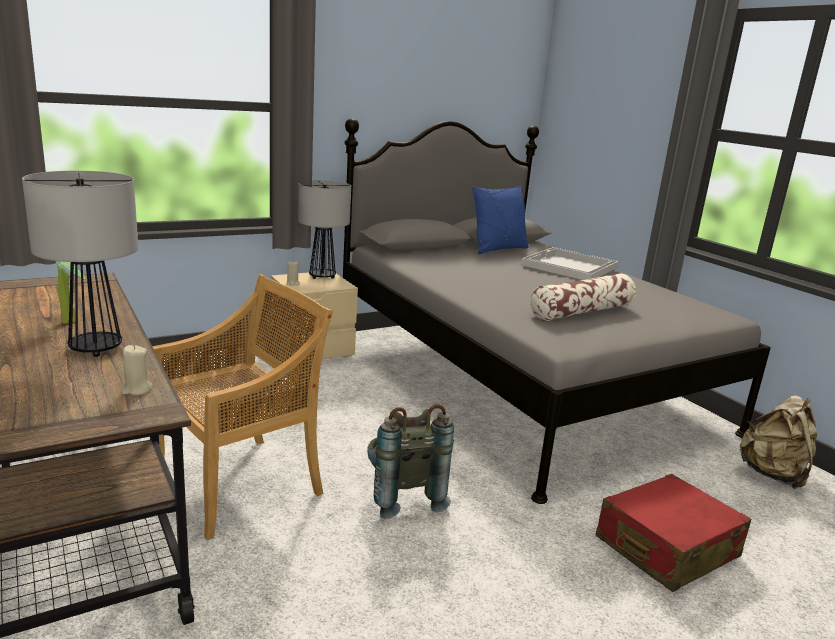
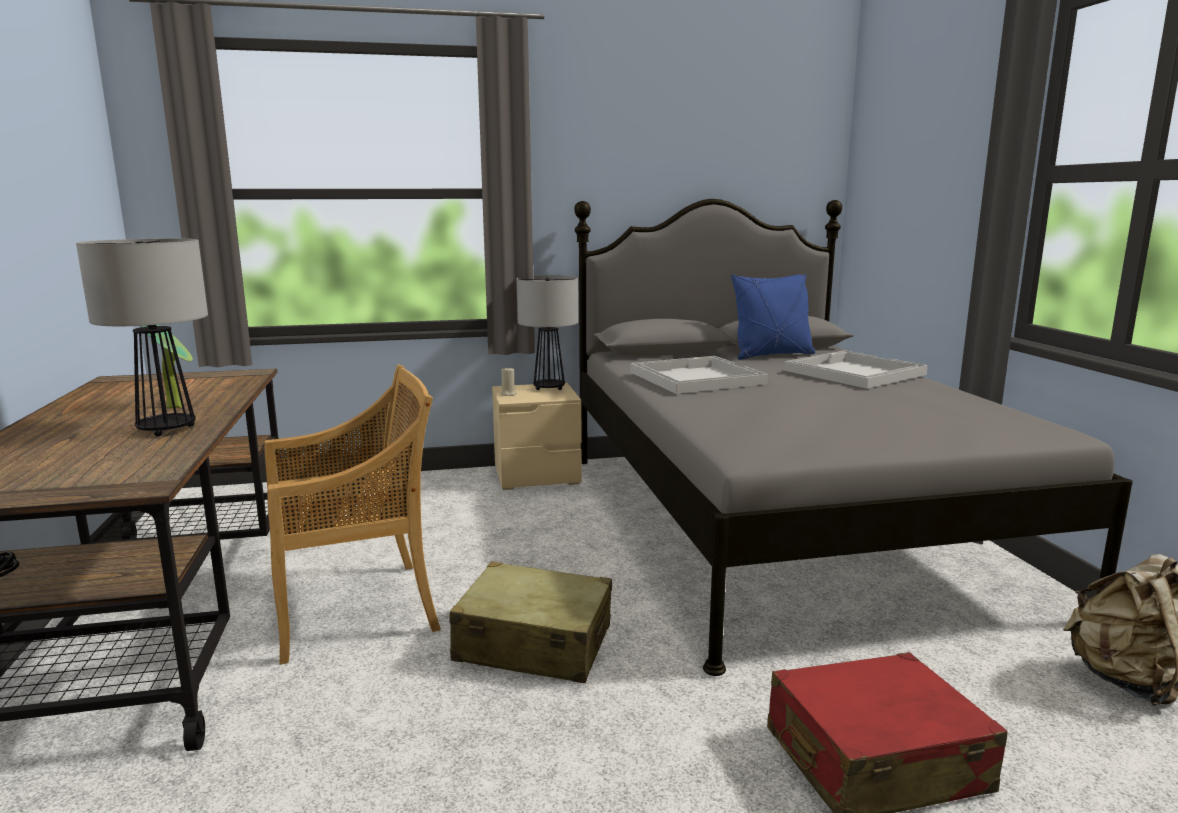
camera: 20 degrees right, 5 degrees down
(136, 389) = (154, 466): beige candle -> none
(402, 496) = (534, 644): grey backpack -> beige suitcase
(464, 273) = (695, 378): none -> white tray
(582, 312) = (817, 420): pillow -> none

